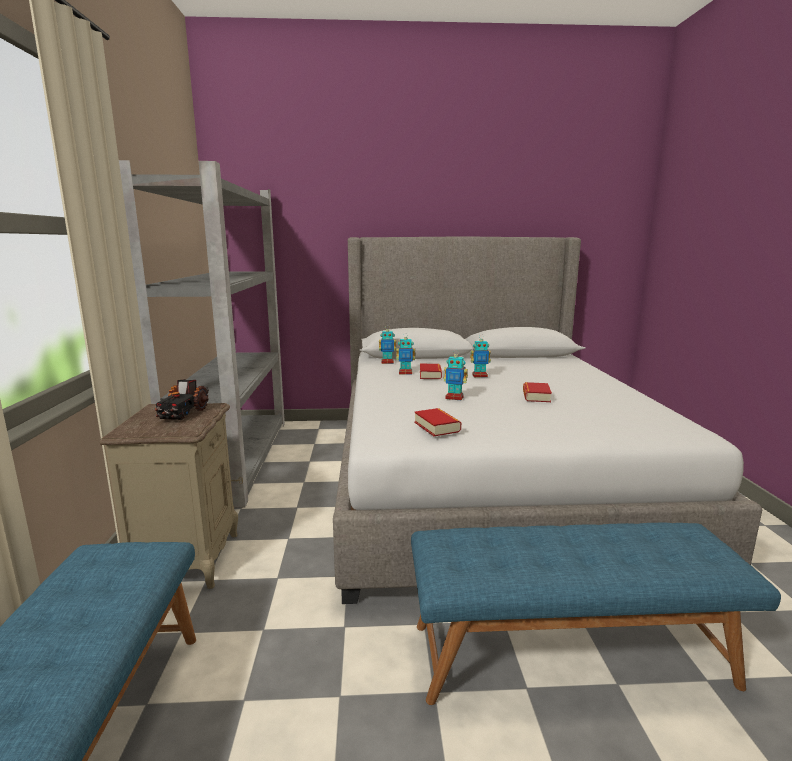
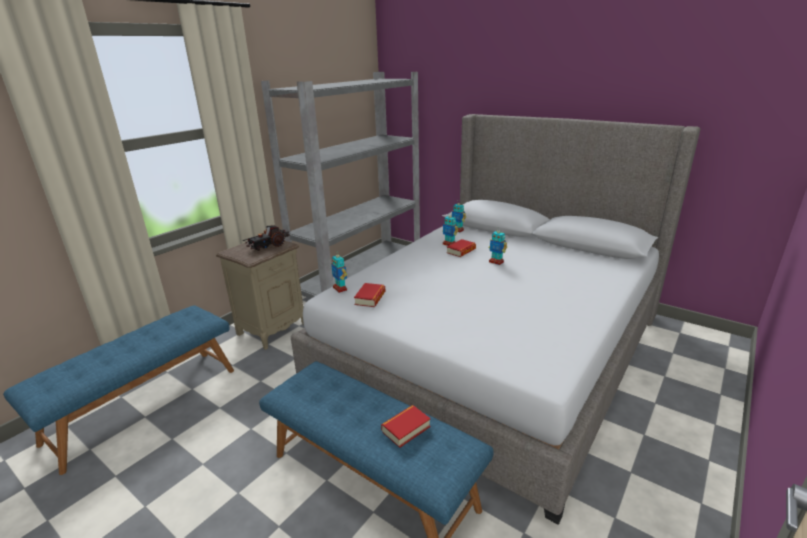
camera: 40 degrees right, 10 degrees up
(454, 398) = (429, 278): toy robot -> toy robot (340, 289)
(536, 396) = (498, 295): book -> book (406, 429)

